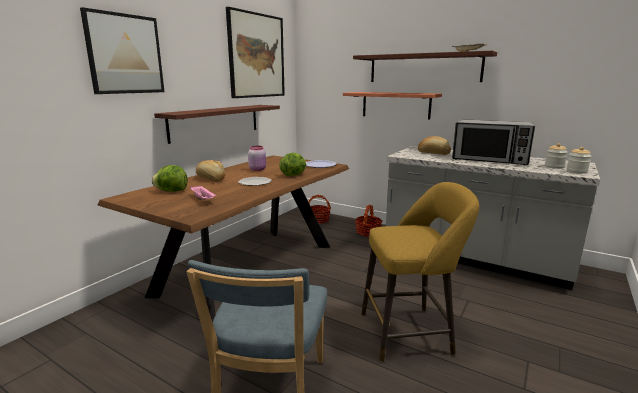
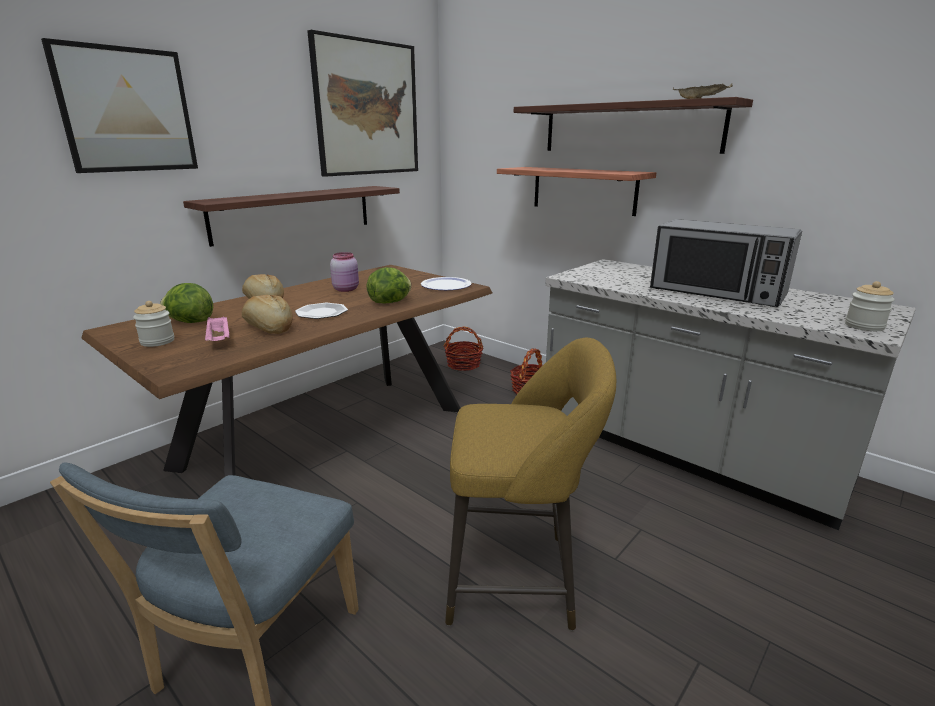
camera: 10 degrees right, 5 degrees up
(433, 153) = (628, 275): bread -> bread (268, 328)
(554, 167) = (827, 313): jar -> jar (157, 341)

